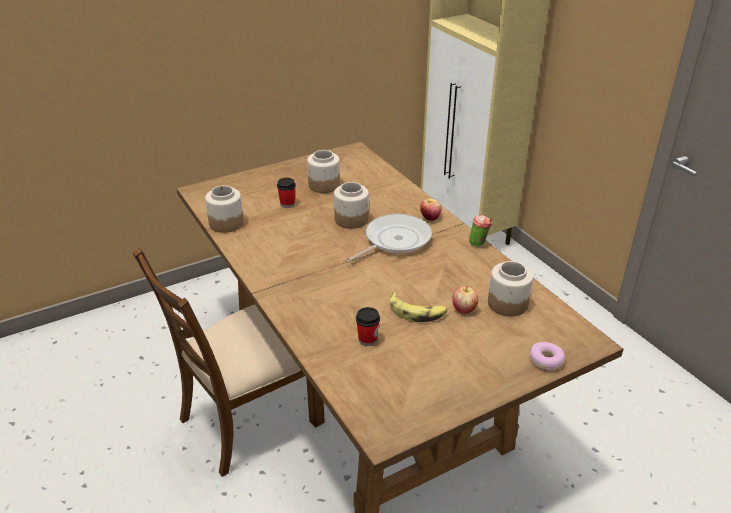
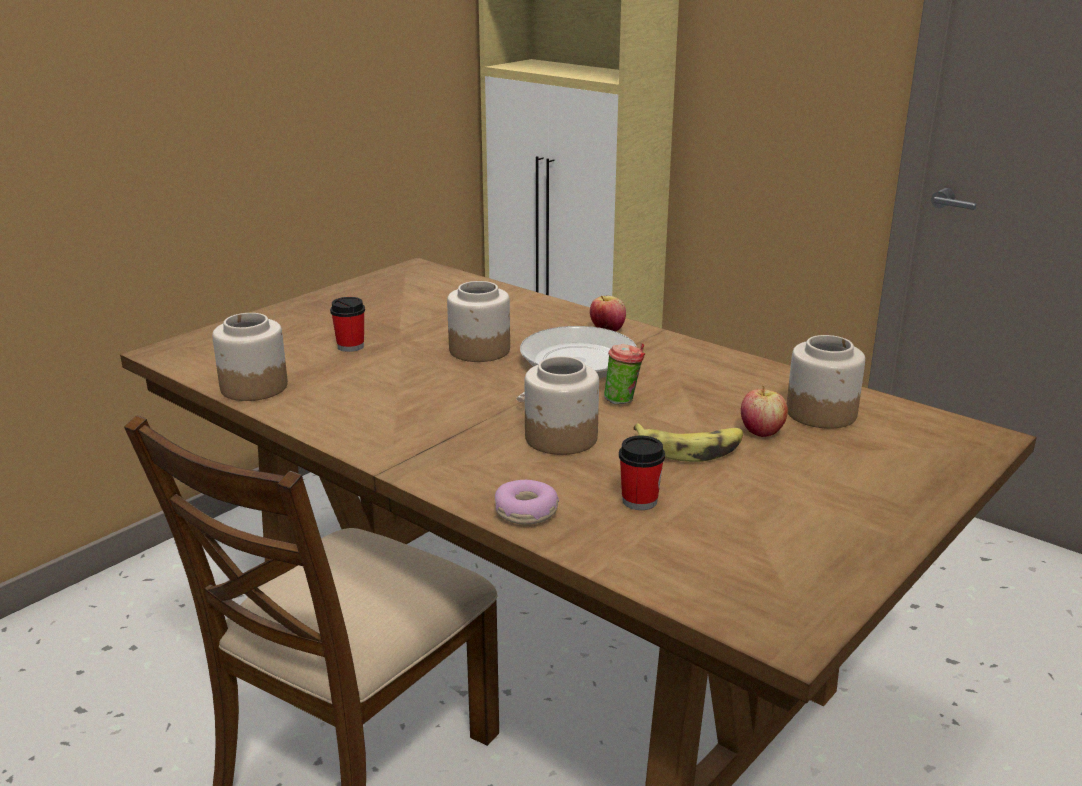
camera: 20 degrees left, 10 degrees down
(324, 185) = (397, 315): jar -> jar (561, 438)
(479, 244) = (711, 349): cup -> cup (623, 400)
(546, 361) = (945, 472): donut -> donut (526, 512)

